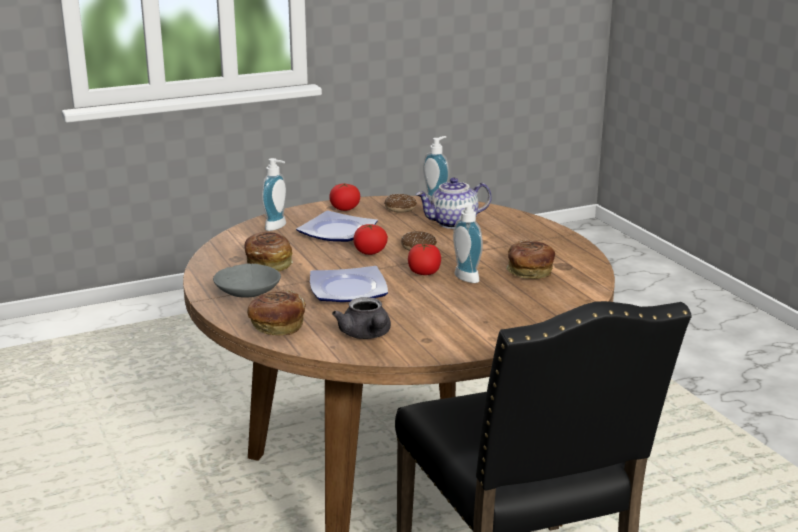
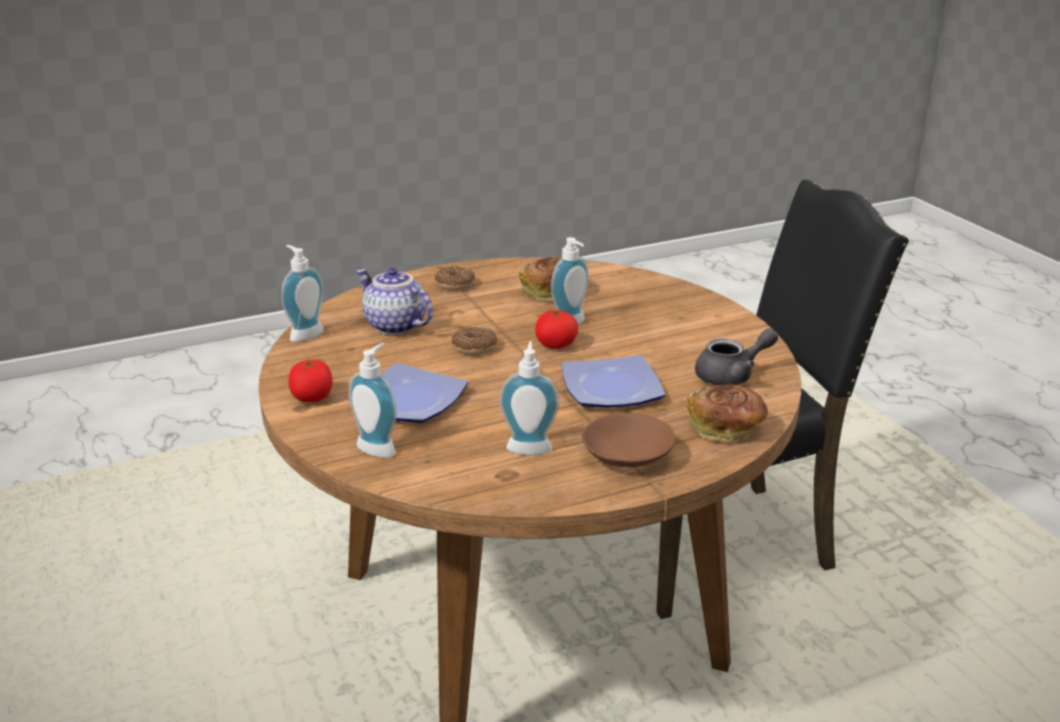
camera: 90 degrees left, 5 degrees up
(248, 291) = (626, 456): grey bowl -> brown bowl
(269, 264) = (529, 446): bread -> soap dispenser
(370, 252) = (488, 377): tomato -> none
(400, 208) = (324, 358): donut -> donut (455, 284)
(453, 223) = (393, 326): teapot -> teapot turned 150 degrees clockwise

